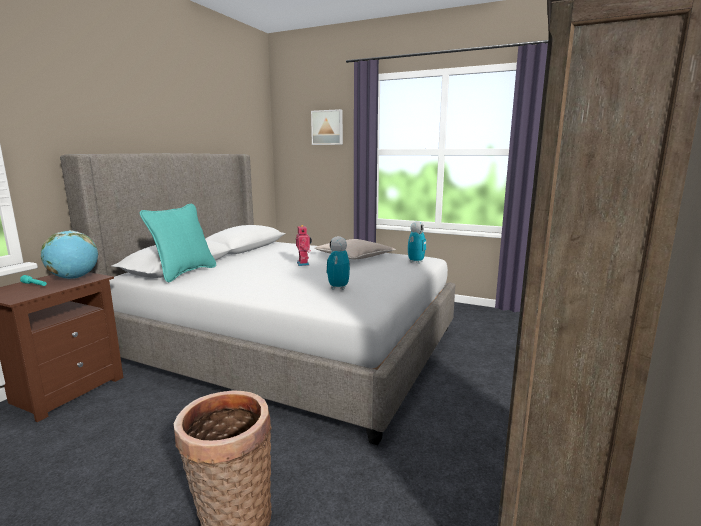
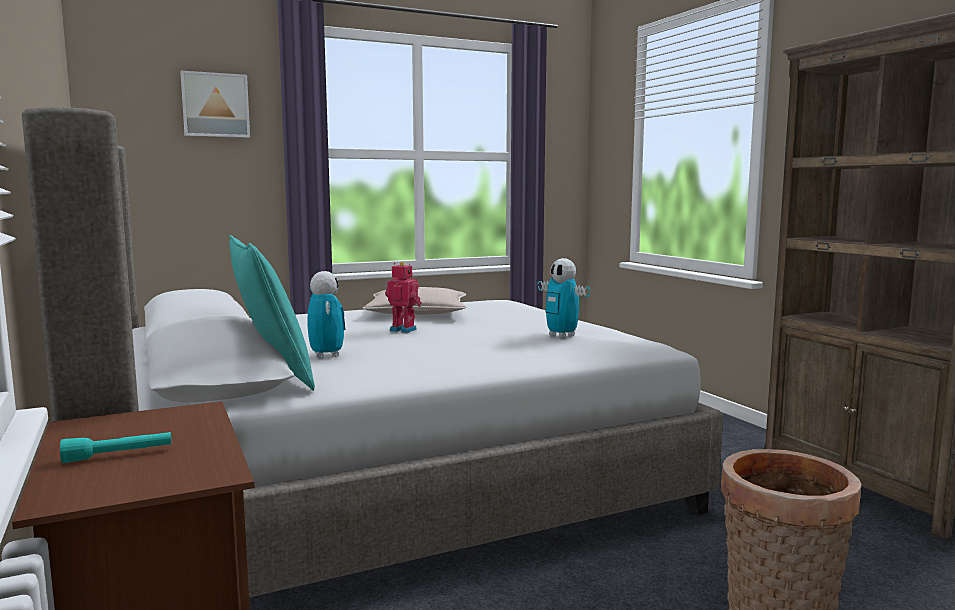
camera: 50 degrees left, 5 degrees down
(74, 278) = (149, 424): globe -> none
(416, 262) = (509, 305): toy robot -> toy robot (326, 355)

